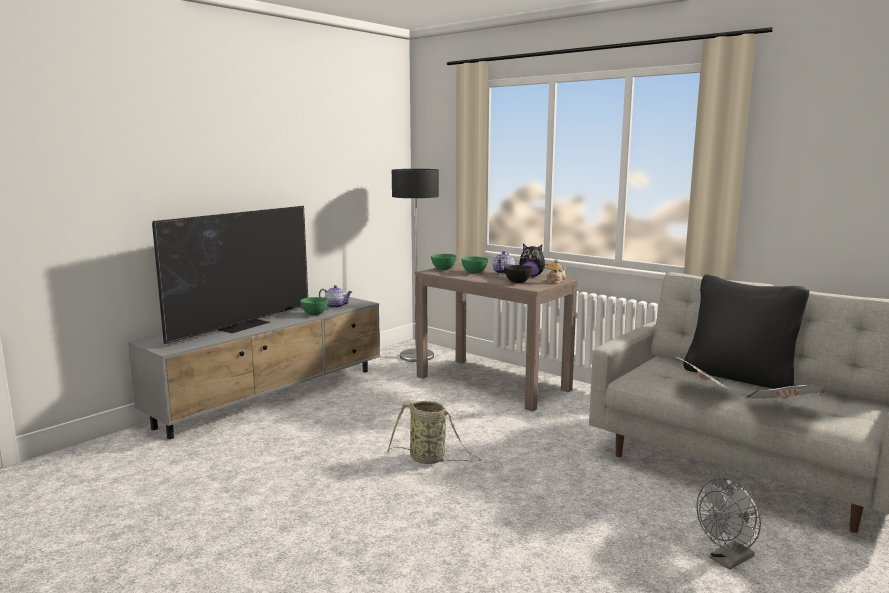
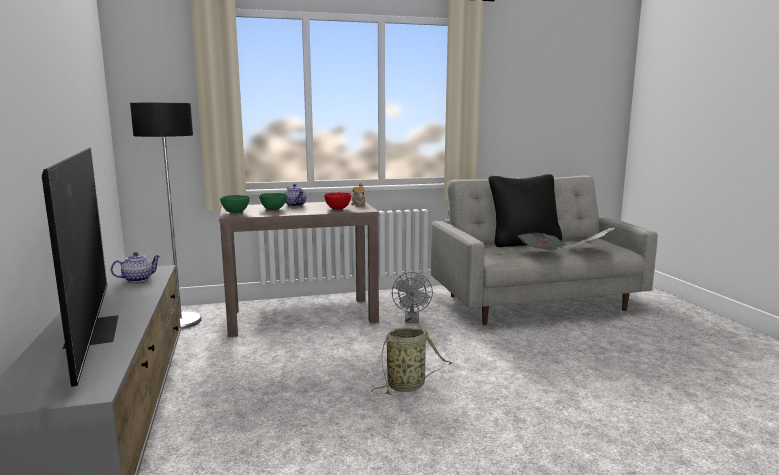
camera: 55 degrees left, 0 degrees up
(314, 314) = (144, 292): green bowl -> none
(517, 282) = (338, 209): black bowl -> red bowl
(532, 276) = (325, 203): plush toy -> none
(728, 560) = (637, 347): grey fan -> grey fan (412, 320)

